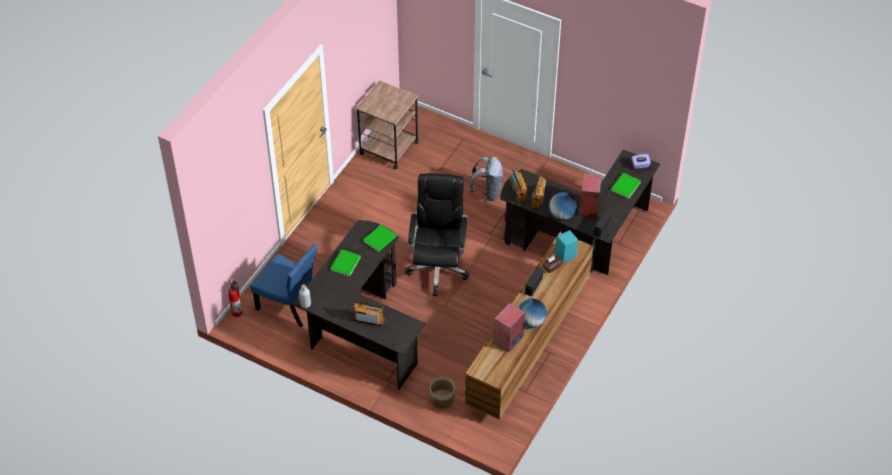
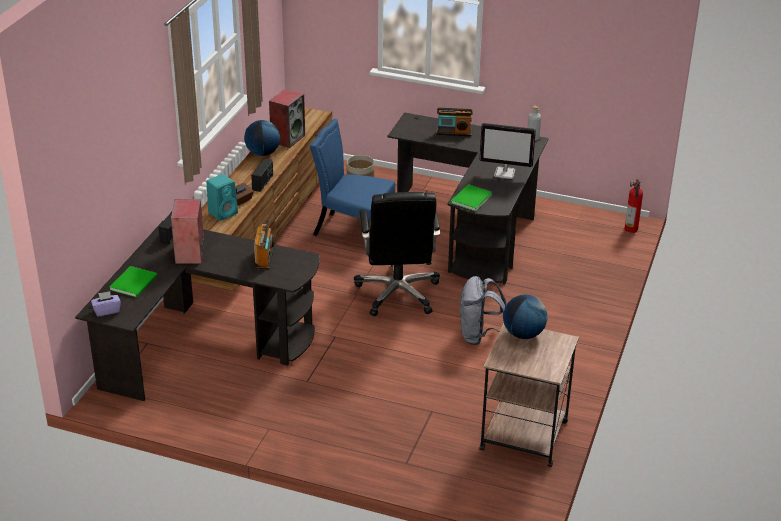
camera: 170 degrees right, 15 degrees down
(288, 304) = (573, 241): blue chair -> blue chair (353, 231)
(344, 264) = (505, 173): green book -> monitor
(487, 192) = (348, 388): grey backpack -> grey backpack (479, 335)
(517, 193) = (295, 261): radio -> none
(562, 215) = (228, 243): globe -> globe (523, 334)

